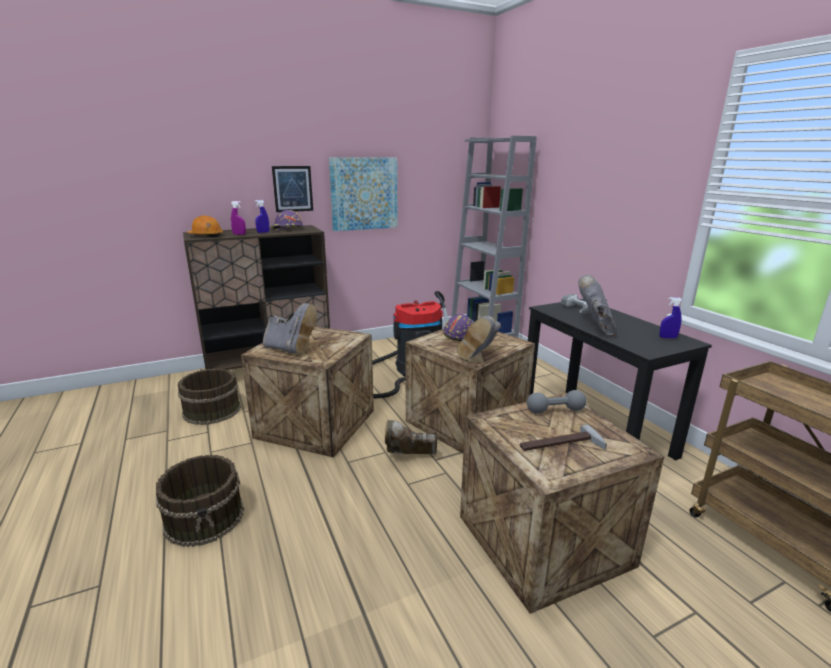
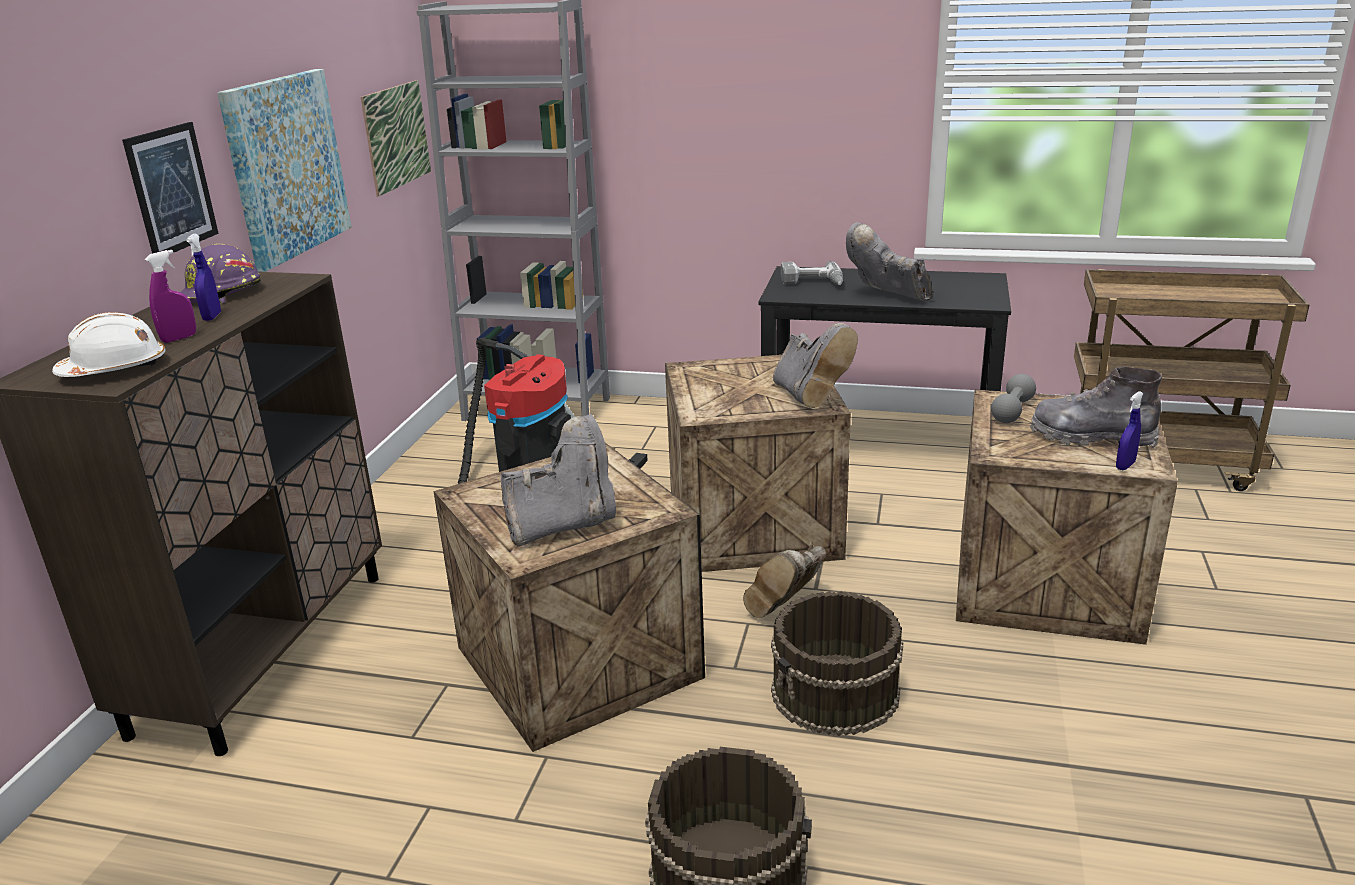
camera: 50 degrees left, 5 degrees up
(206, 236) = (115, 369): orange hard hat -> white hard hat
(211, 410) = (342, 781): brown bucket -> brown bucket (836, 693)
(448, 196) = (396, 136): none -> picture
(458, 334) = (712, 383): purple hard hat -> none
(561, 445) = (1091, 437): hammer -> grey boot
(667, 338) = (964, 281): blue spray bottle -> blue spray bottle (1125, 466)

